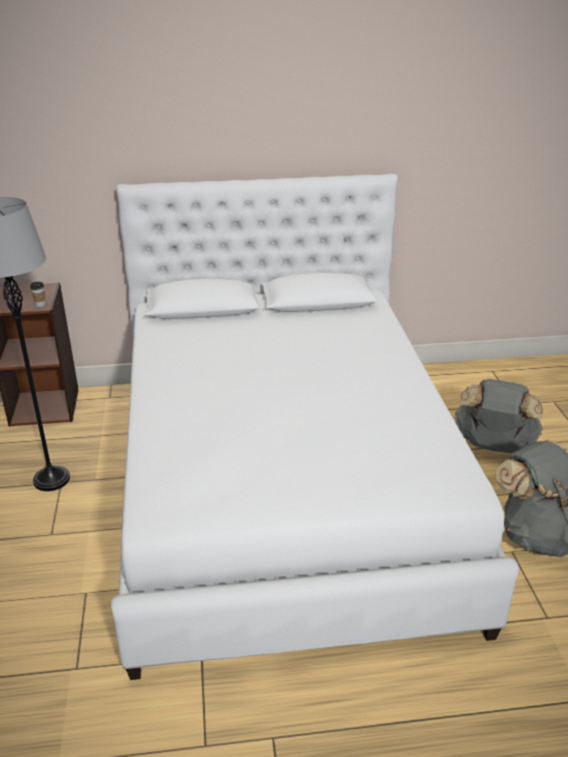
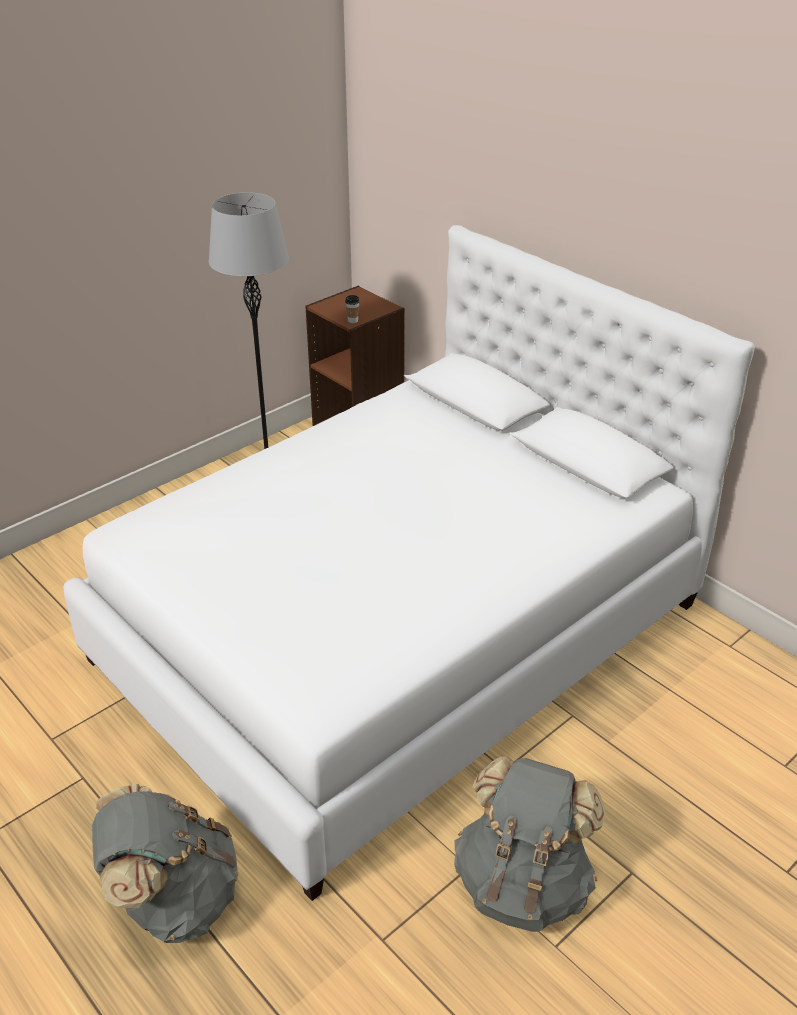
camera: 55 degrees right, 5 degrees up
(493, 446) = (659, 776): grey backpack -> grey backpack (174, 898)

